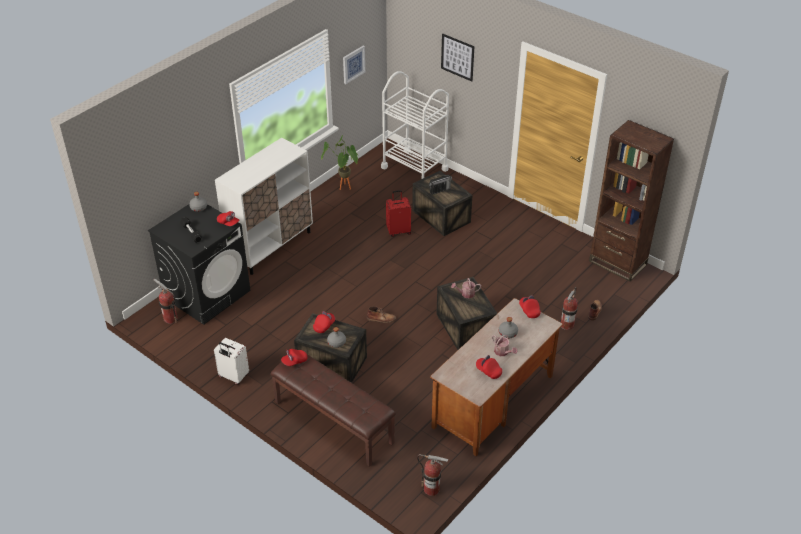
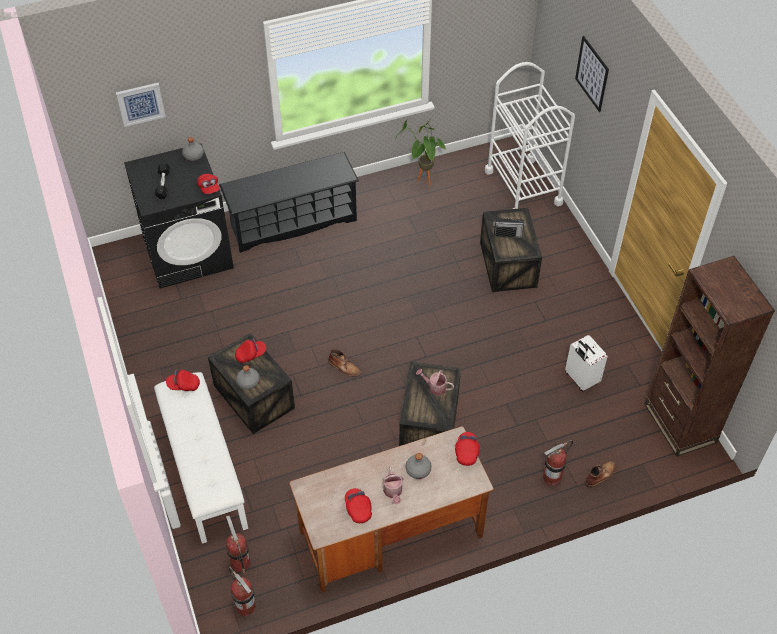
camera: 30 degrees right, 10 degrees up
(170, 318) = (133, 266): fire extinguisher -> fire extinguisher (240, 563)
(233, 376) = (145, 365): white suitcase -> white suitcase (580, 379)
(271, 246) = (293, 222): white cabinet -> black shoe rack
(333, 422) = (203, 470): brown bench -> white bench
(353, 64) = (473, 35): picture -> picture (140, 104)
(398, 231) = (445, 262): red suitcase -> none

